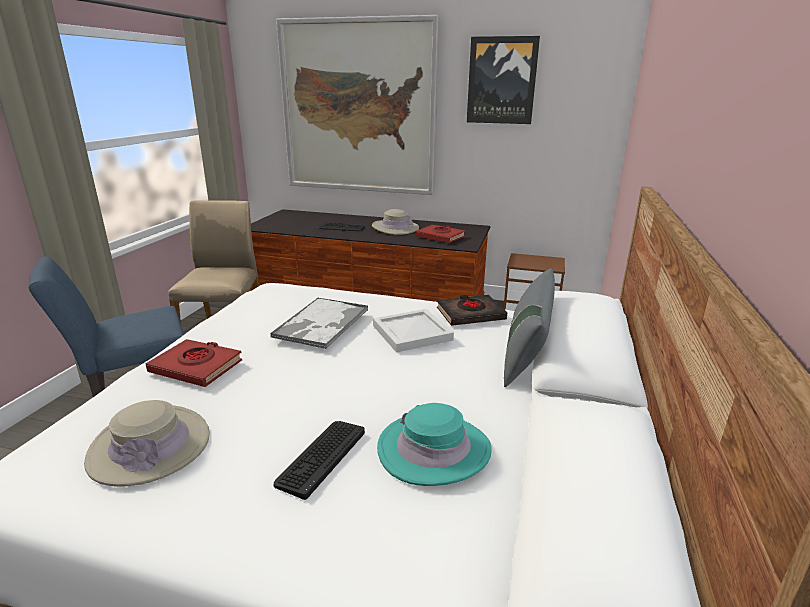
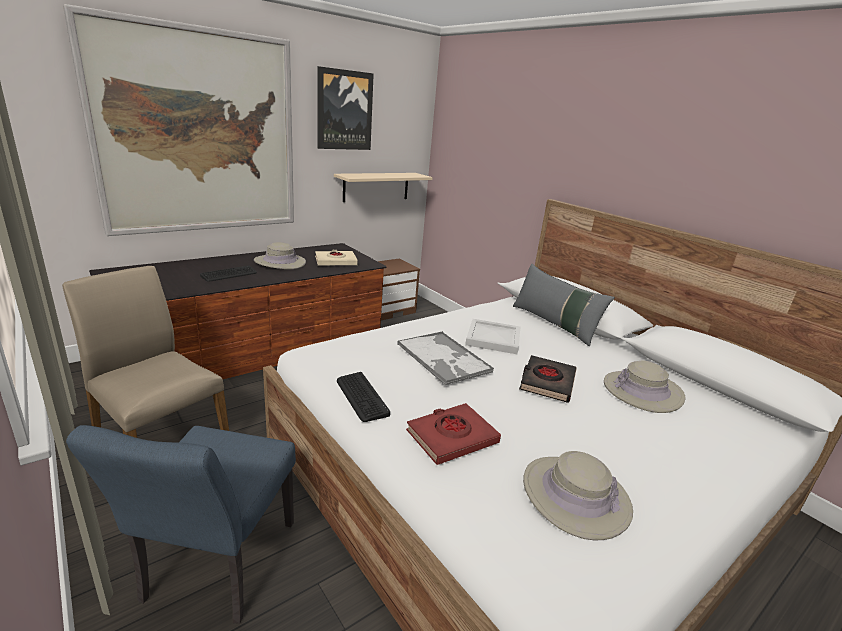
camera: 55 degrees left, 0 degrees up
(321, 457) = (632, 428): keyboard -> keyboard (361, 397)
(433, 449) = (642, 391): turquoise hat -> beige hat
(440, 237) = (336, 261): red book -> beige book
(470, 314) = (484, 313): black book -> black book (547, 382)
(539, 167) = (376, 186): none -> beige shelf

